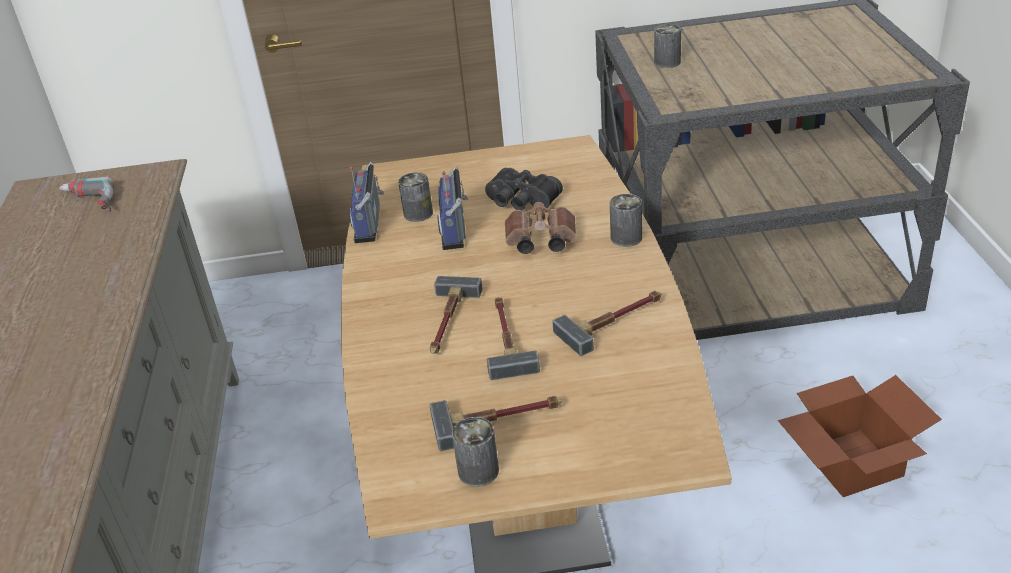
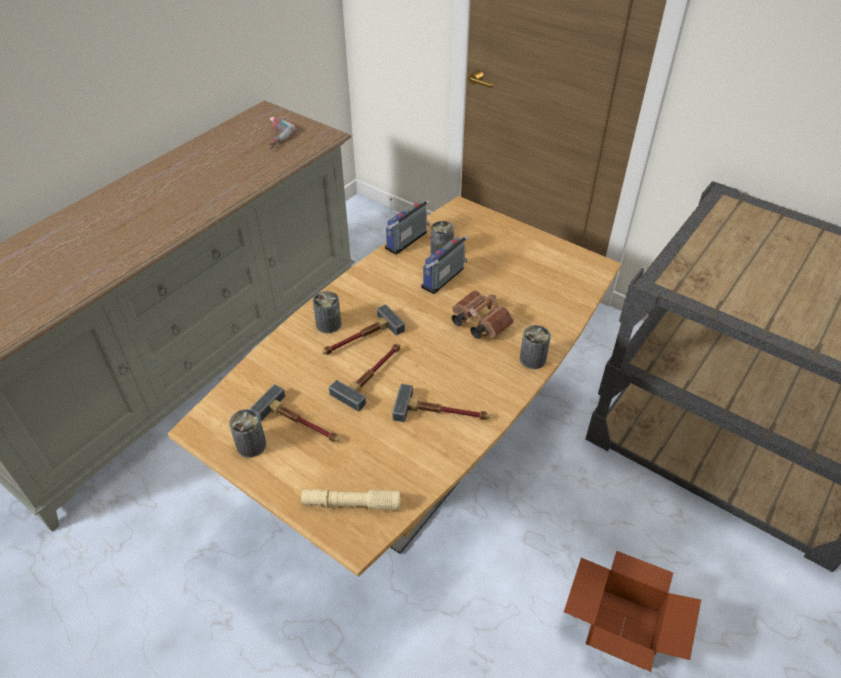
camera: 40 degrees right, 10 degrees up
(521, 202) = (508, 285): black binoculars -> none
(645, 437) = (351, 503): none -> beige flashlight
(667, 62) = (725, 241): can -> can (328, 324)

